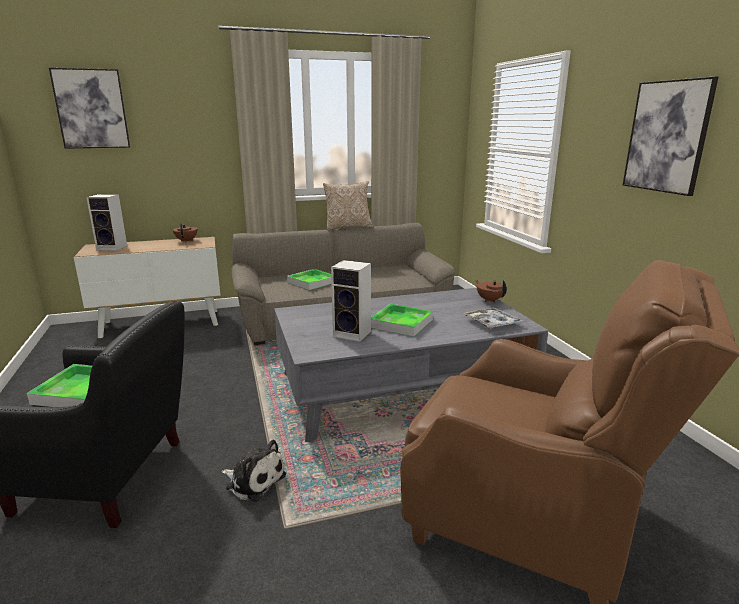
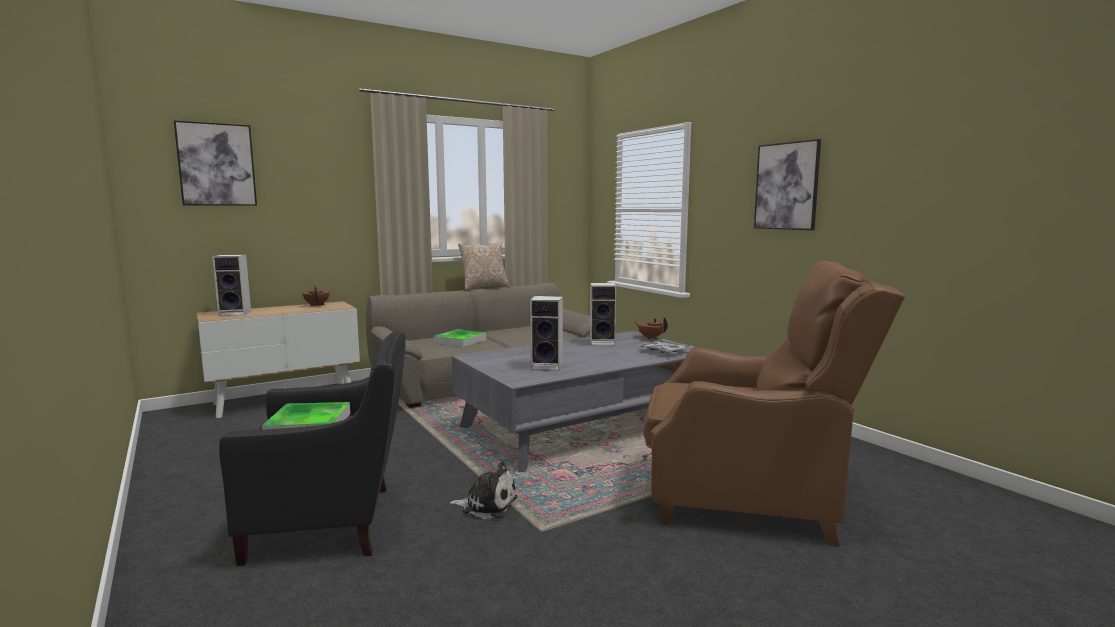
camera: 15 degrees left, 10 degrees down
(401, 323) = (585, 357): tray -> none
(434, 303) = (603, 342): none -> speaker

